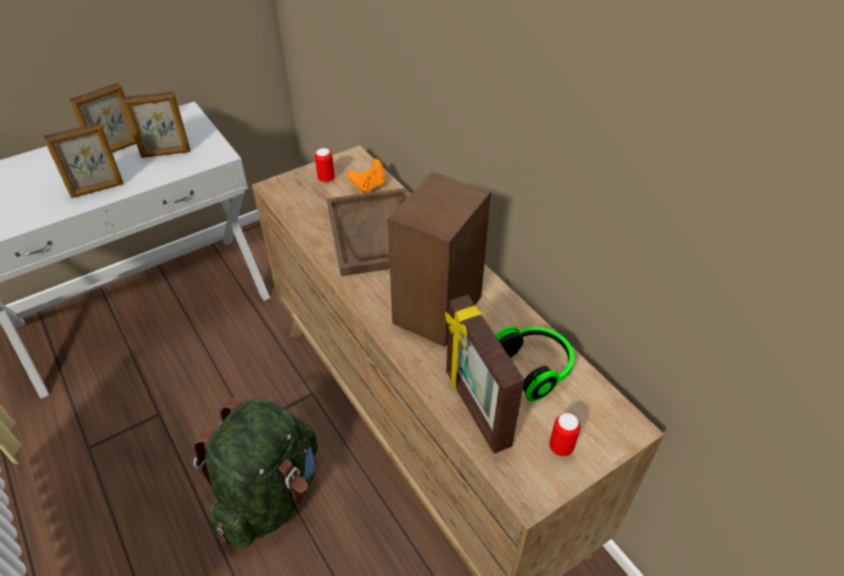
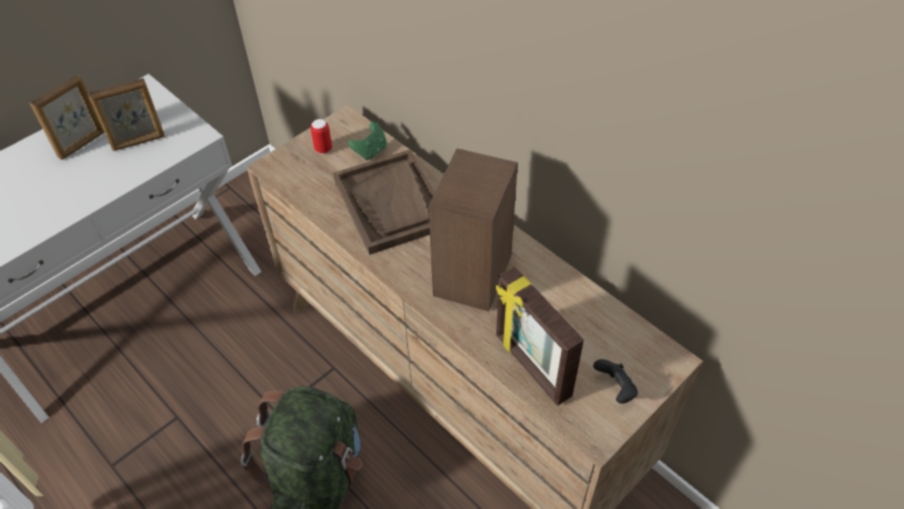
camera: 10 degrees left, 5 degrees up
(97, 189) = (78, 195): picture frame -> none
(369, 186) = (370, 151): orange game controller -> green game controller
(534, 367) = (576, 318): headphones -> none
(561, 447) = (615, 389): can -> black game controller

